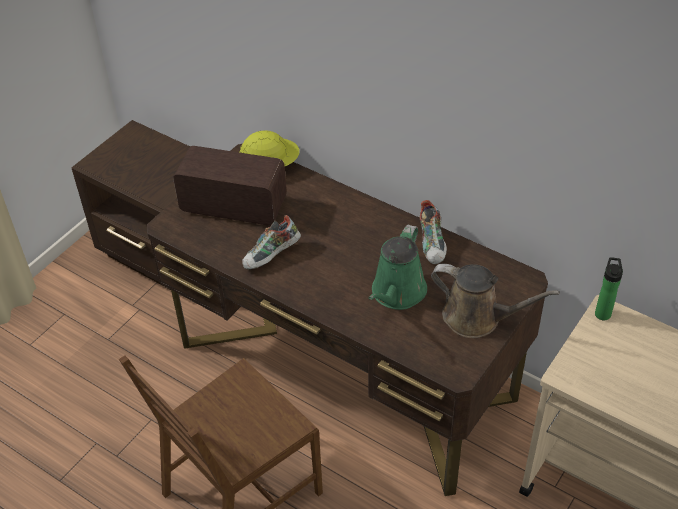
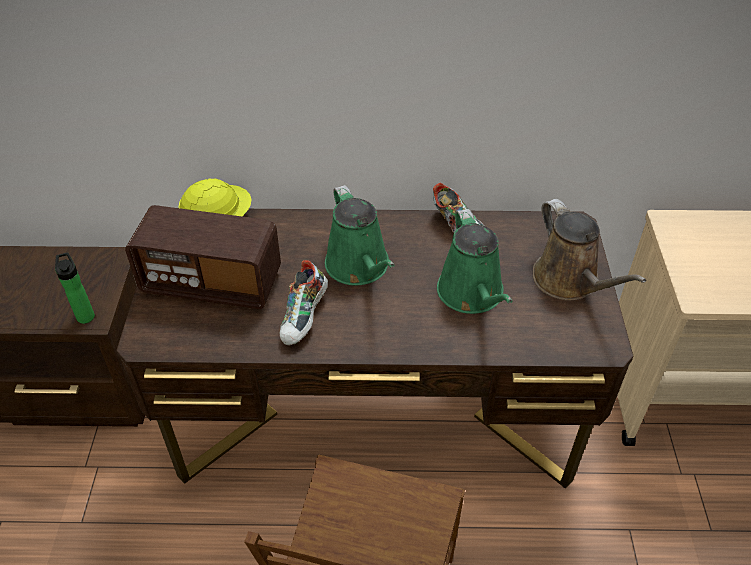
camera: 35 degrees left, 0 degrees up
(233, 206) = (212, 283): radio -> radio turned 150 degrees counterclockwise
(337, 239) = (359, 267): none -> green watering can
(477, 318) = (569, 281): brown watering can -> brown watering can turned 75 degrees clockwise
(602, 312) = (668, 223): bottle -> bottle (85, 315)

